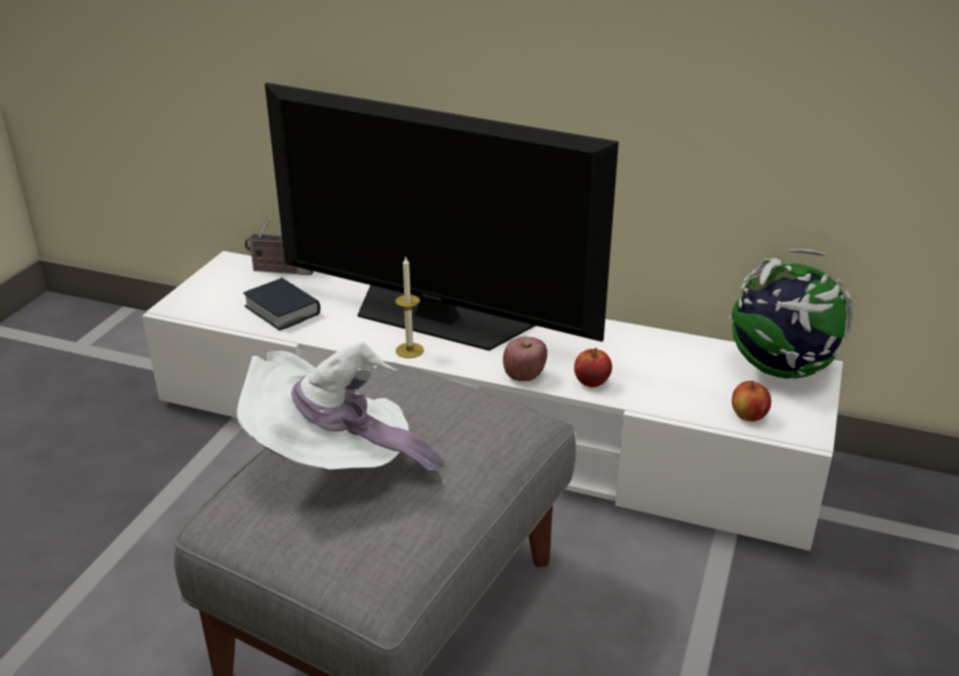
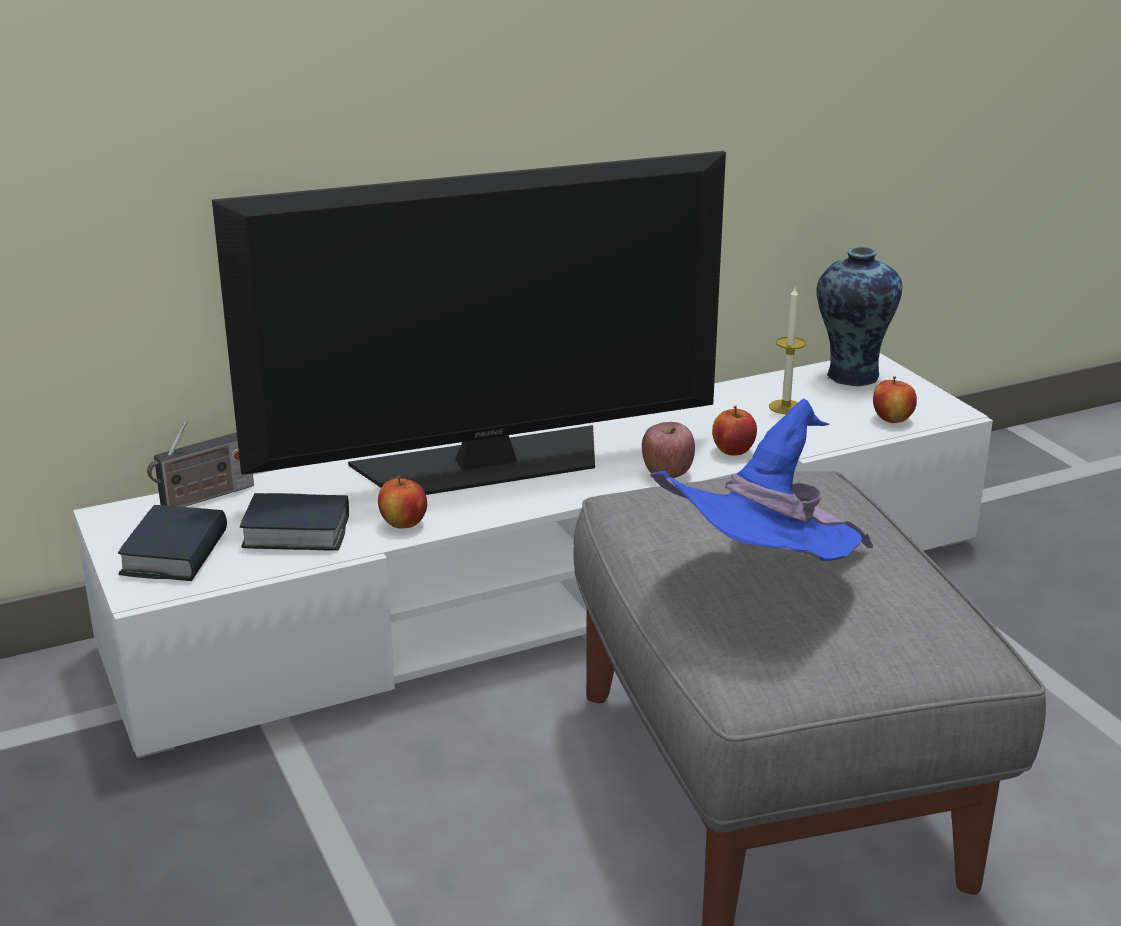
camera: 45 degrees left, 5 degrees down
(217, 295) = (175, 553): none -> book
(335, 332) = (403, 523): none -> apple
(336, 465) = (762, 584): white hat -> blue hat
(409, 350) = (518, 503): candle -> candle (786, 407)
(781, 370) = (850, 376): globe -> vase

